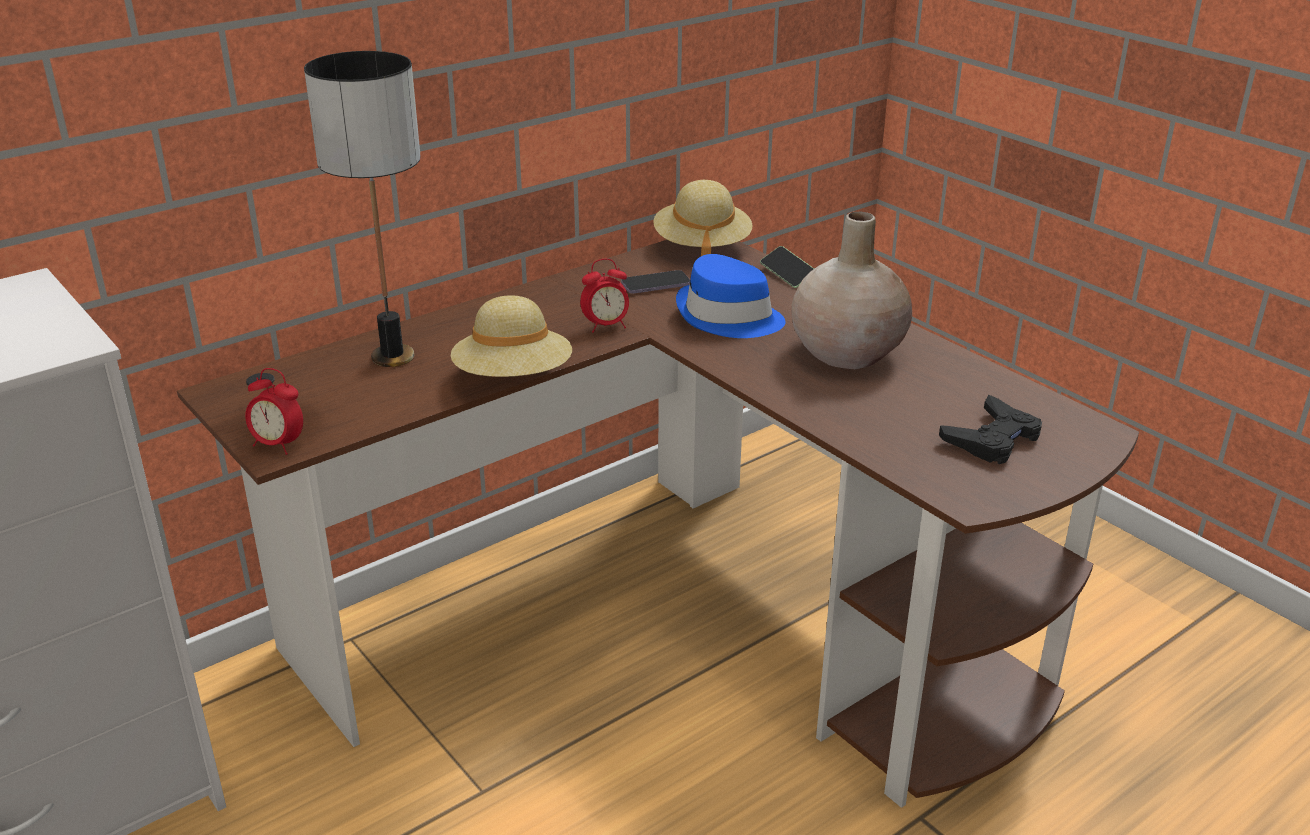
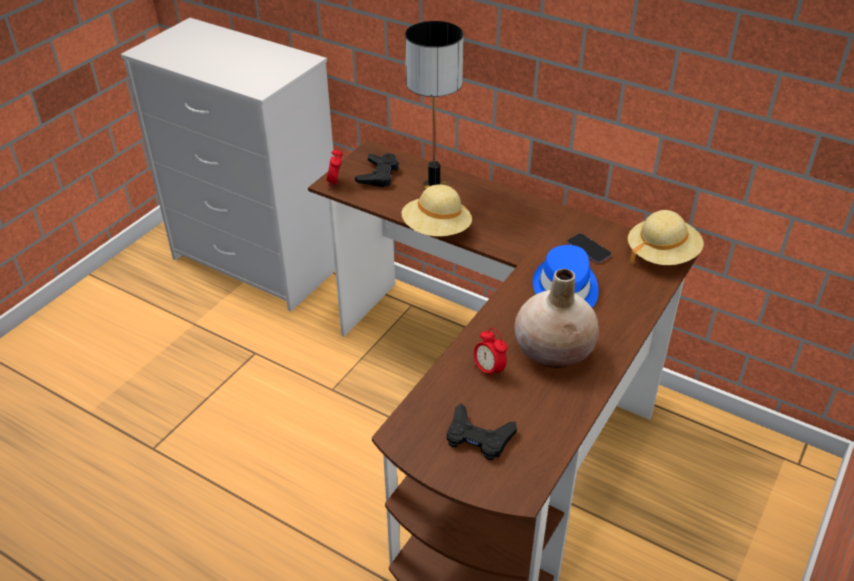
camera: 70 degrees right, 10 degrees up
(306, 398) = (378, 175): none -> black game controller
(606, 326) = (518, 245): alarm clock -> alarm clock (489, 370)
(787, 275) = (650, 302): phone -> none

